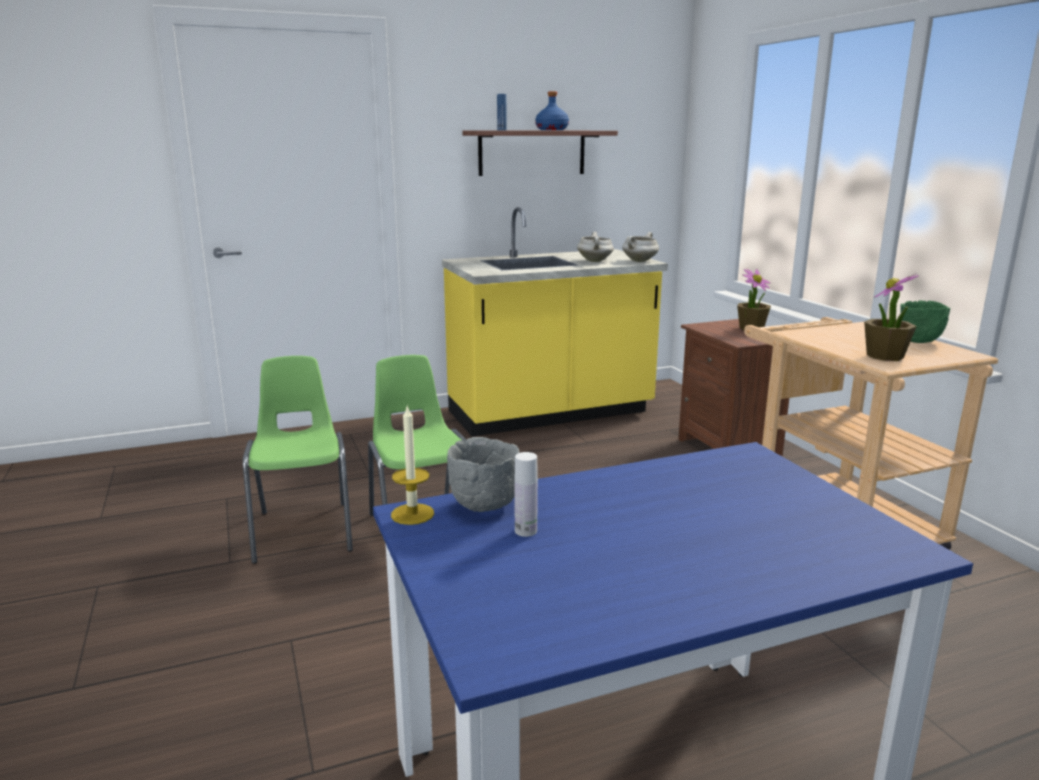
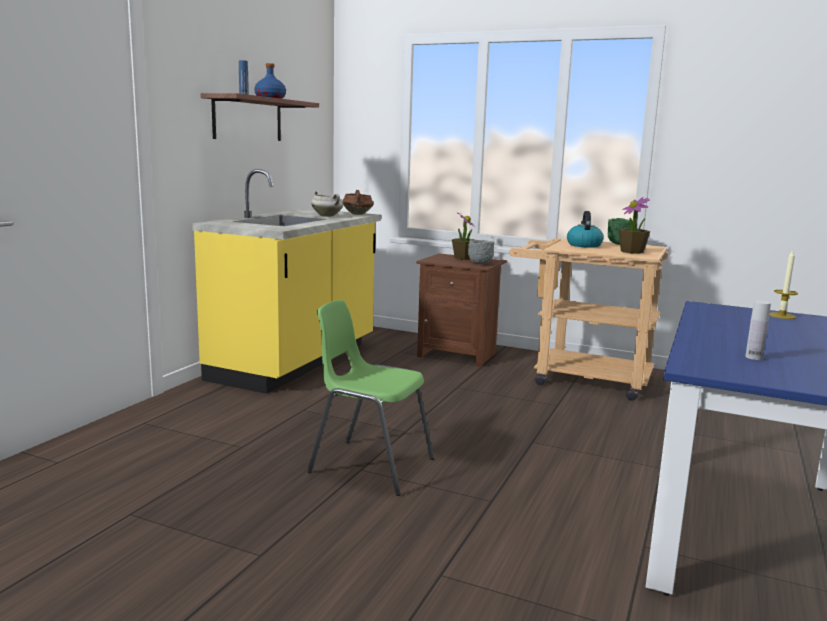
camera: 45 degrees left, 5 degrees down
(304, 531) = (276, 505): green chair -> none
(412, 514) = (693, 368): candle -> candle (782, 316)
(483, 507) = (704, 355): grey bowl -> grey bowl (480, 264)
(639, 261) = (358, 214): white cooking pot -> brown cooking pot
(848, 335) = (584, 245): none -> kettle

